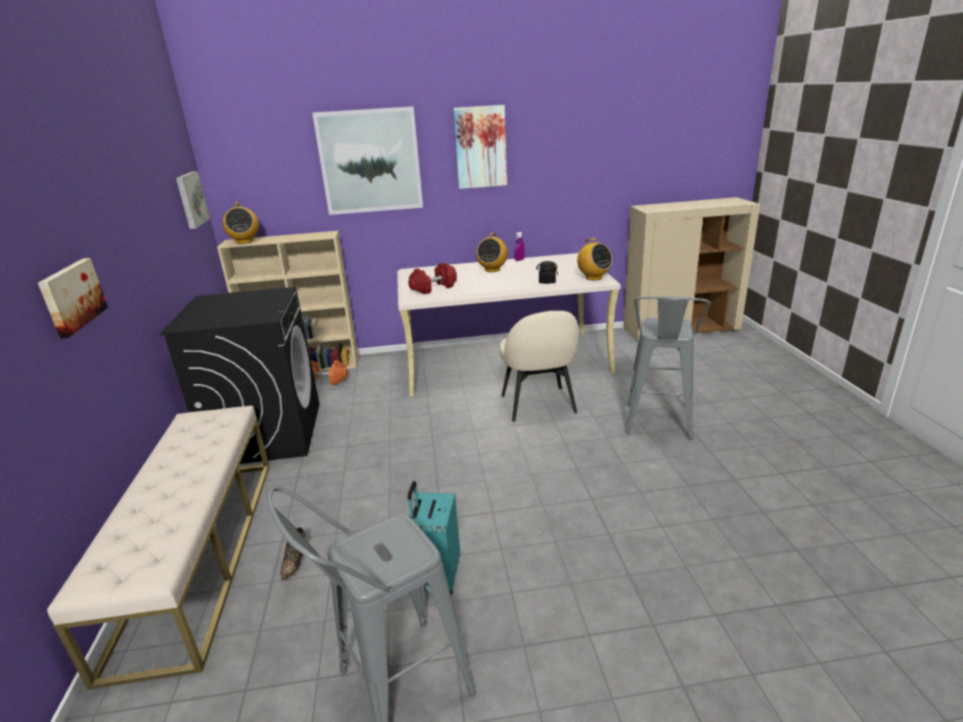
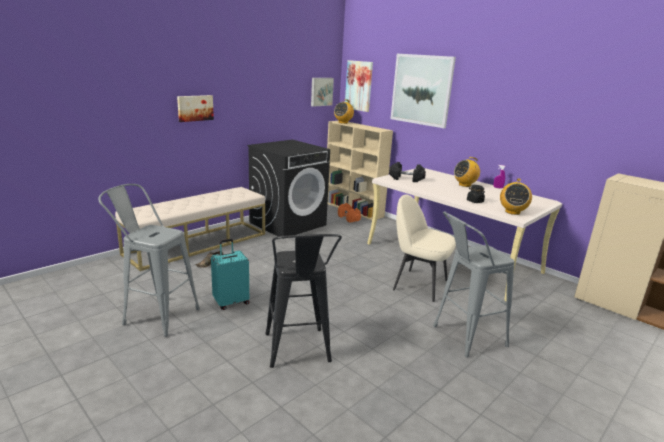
camera: 50 degrees right, 5 degrees down
(433, 288) = (406, 179): red dumbbell -> black dumbbell
(480, 147) = (494, 93): picture -> picture (359, 86)
(538, 405) = (418, 284): beige chair -> beige chair turned 75 degrees clockwise
(612, 556) = (298, 353): none -> black stool

